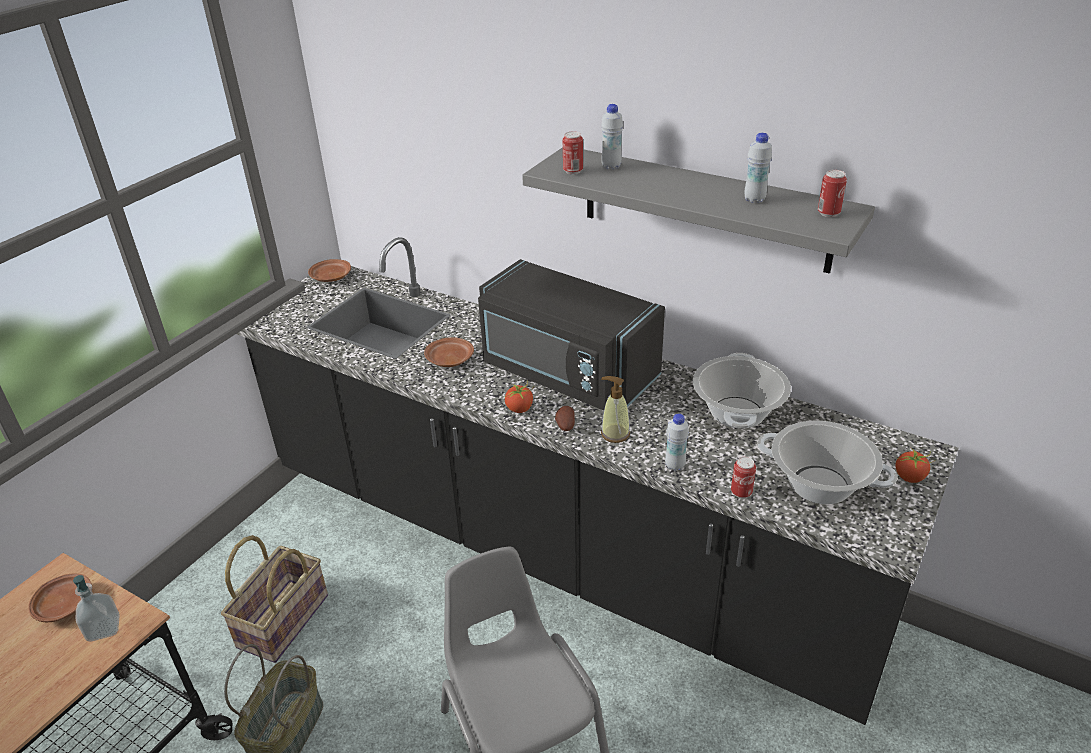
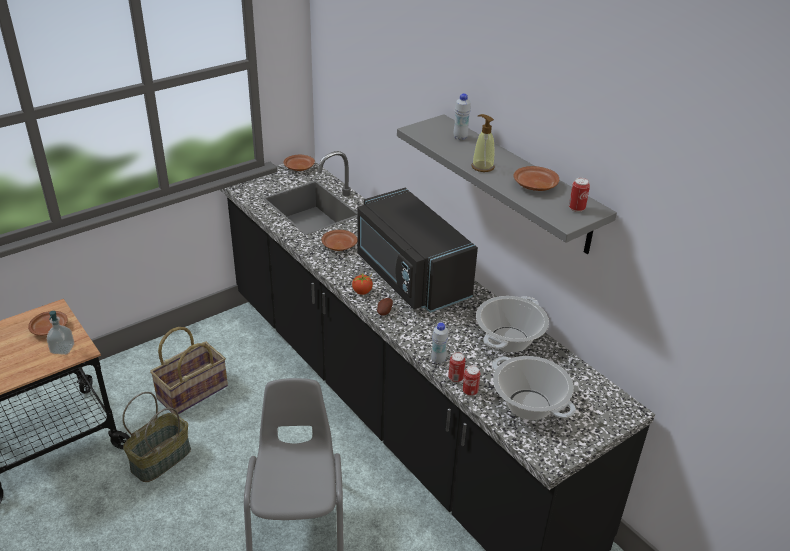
camera: 20 degrees right, 0 degrees up
(573, 171) = (431, 134): can -> can (455, 378)
(615, 434) = (413, 327): soap dispenser -> soap dispenser (482, 167)
(754, 199) = (534, 185): white bottle -> brown plate
(910, 477) = (599, 421): tomato -> none

